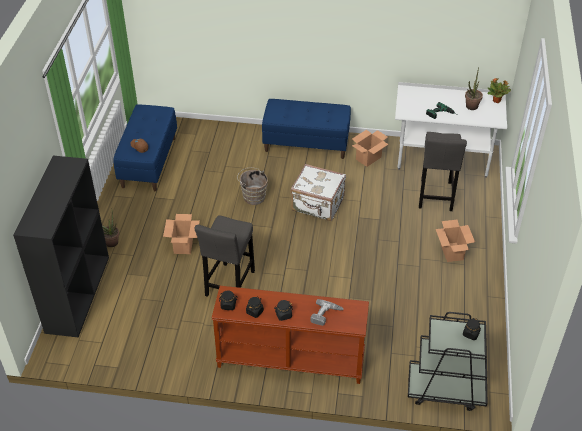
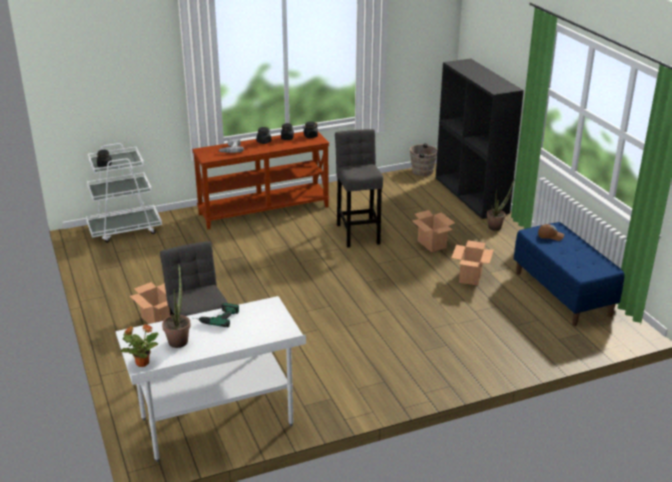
camera: 150 degrees right, 15 degrees down
(253, 196) = (415, 300): brown bucket -> brown bucket (424, 171)
(306, 144) = (415, 376): blue bench -> none
(317, 205) = (338, 315): white suitcase -> none
(368, 158) = (320, 387): cardboard box -> cardboard box (470, 277)
(445, 389) = (125, 229): black cart -> white cart

